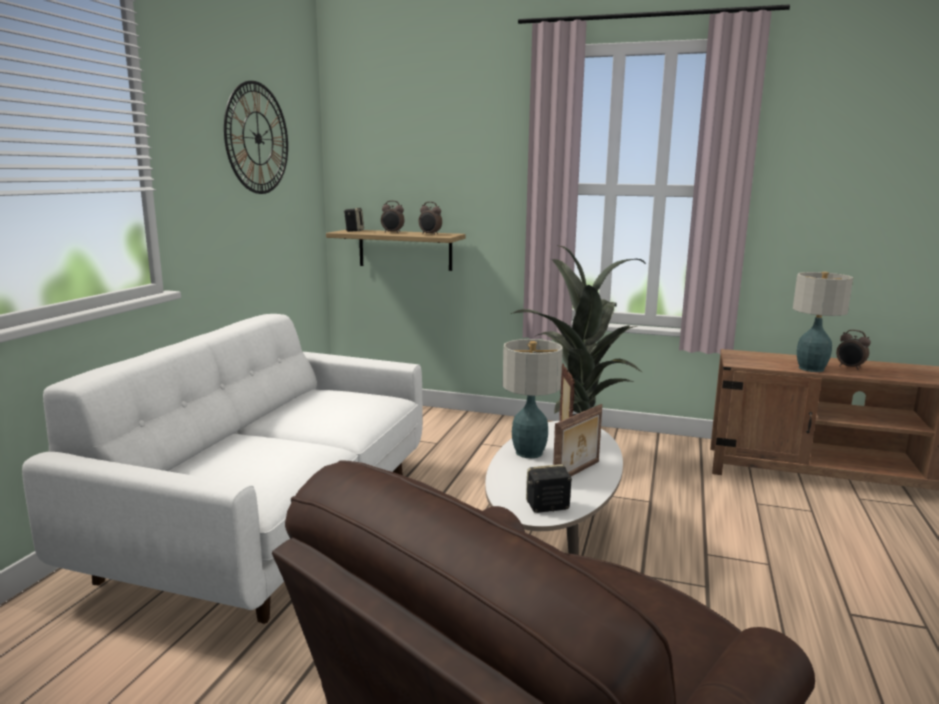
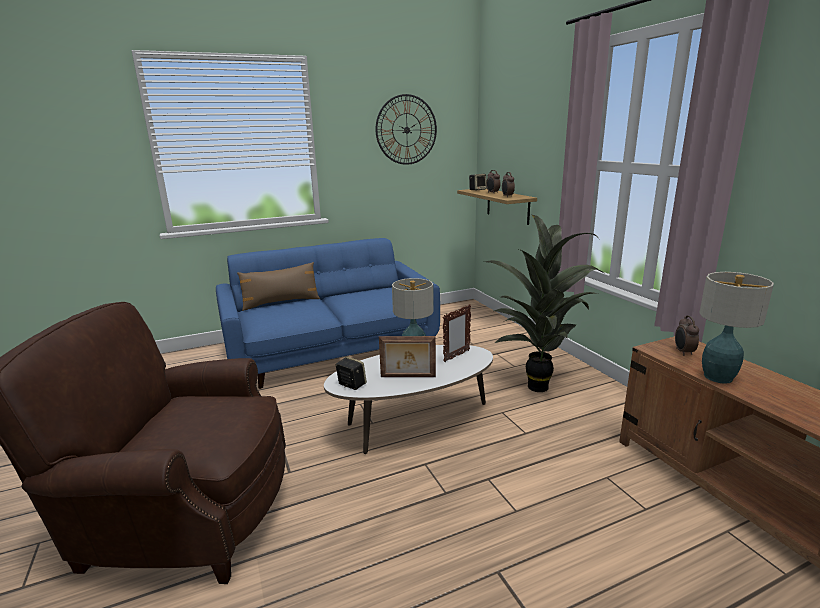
camera: 50 degrees right, 5 degrees up
(191, 456) = (281, 302): none -> brown pillow
(272, 522) = (331, 351): white sofa -> blue sofa
(850, 367) = (774, 392): alarm clock -> alarm clock (683, 352)

